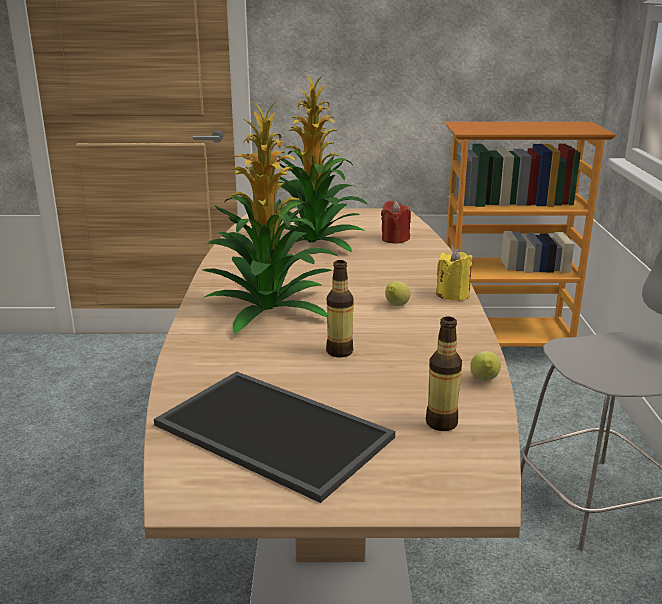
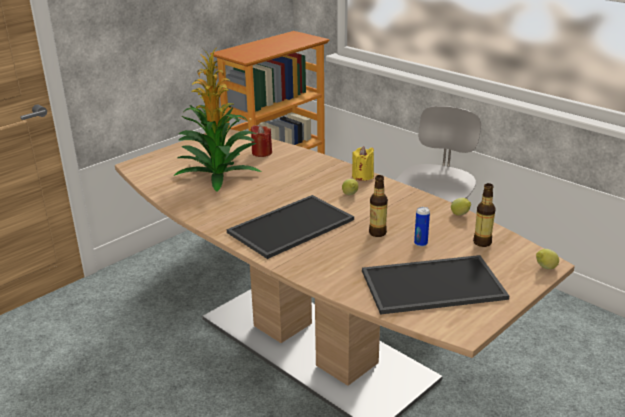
camera: 45 degrees left, 5 degrees up
(270, 308) = (291, 227): potted plant -> tray
(362, 385) = (420, 243): none -> can
(460, 500) = (545, 268): none -> lemon

